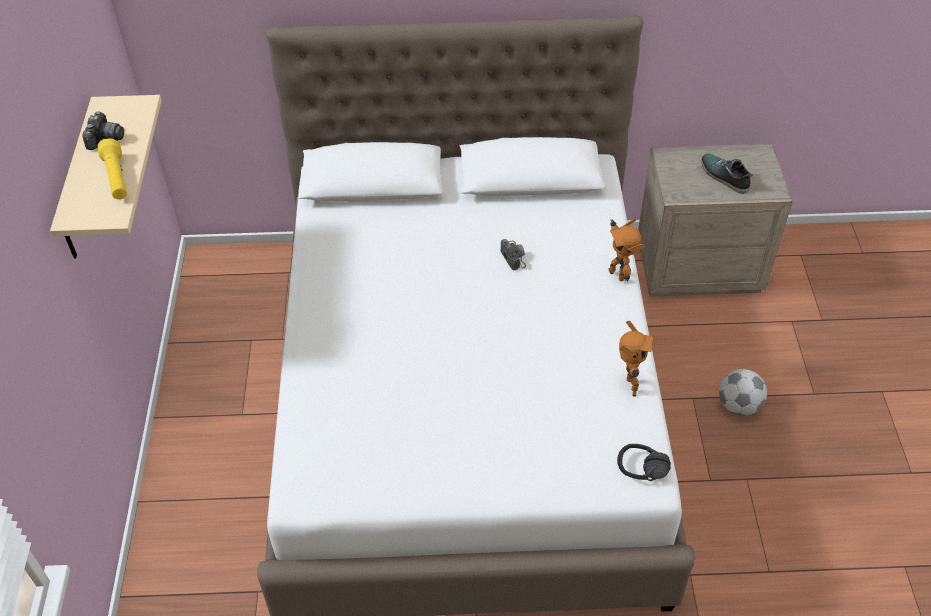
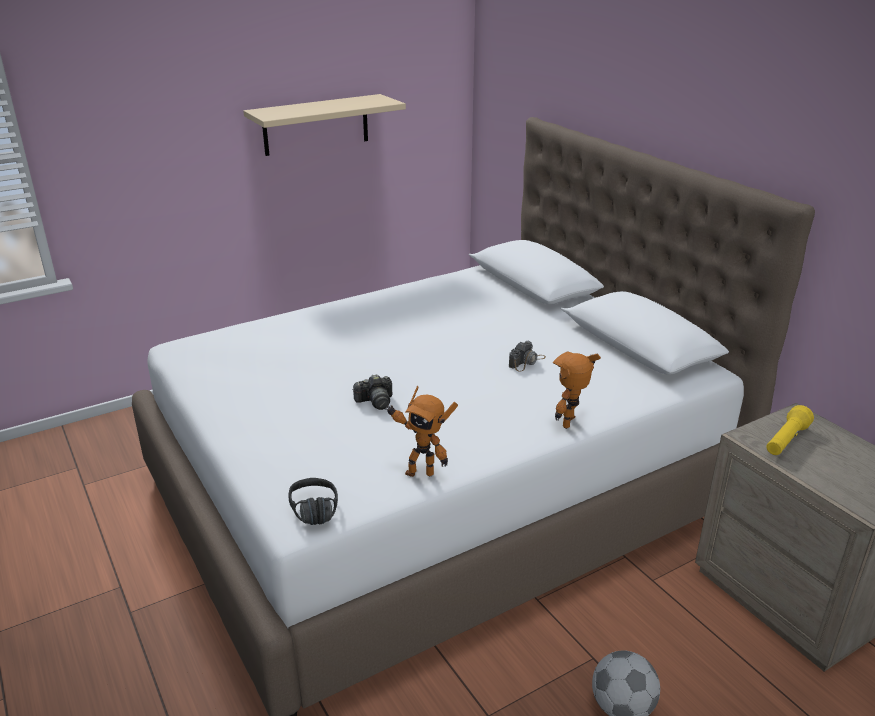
camera: 60 degrees right, 20 degrees down
(104, 139) = (343, 102): camera -> camera (375, 402)
(117, 178) = (308, 111): yellow flashlight -> yellow flashlight (785, 441)
(628, 387) = (420, 472): toy robot -> toy robot turned 45 degrees clockwise
(724, 176) = (830, 463): shoe -> none

